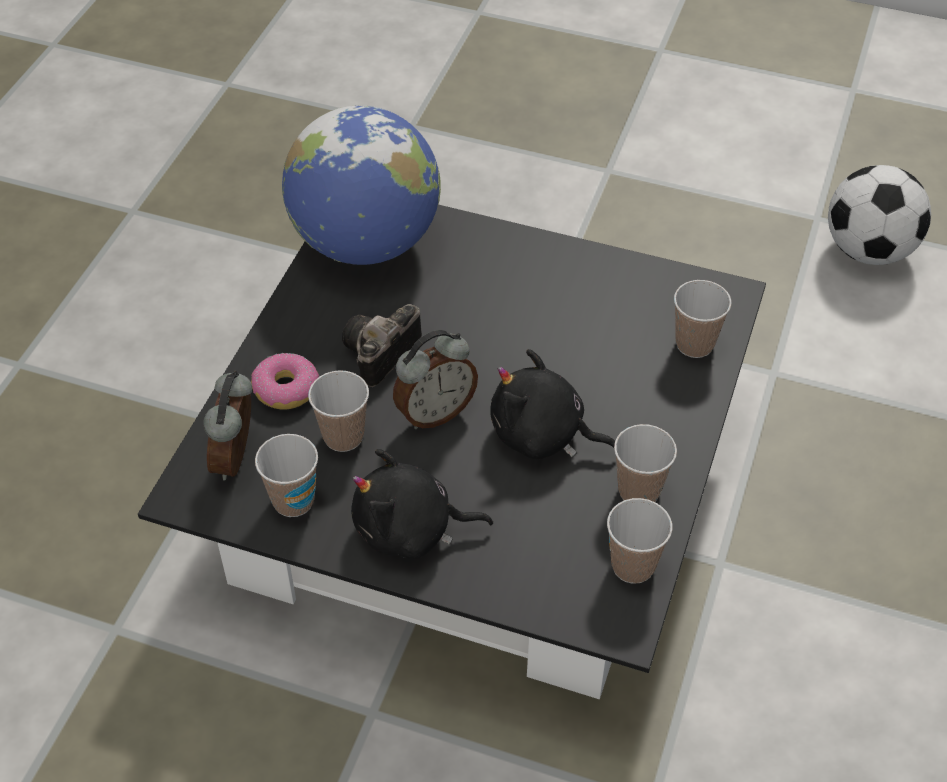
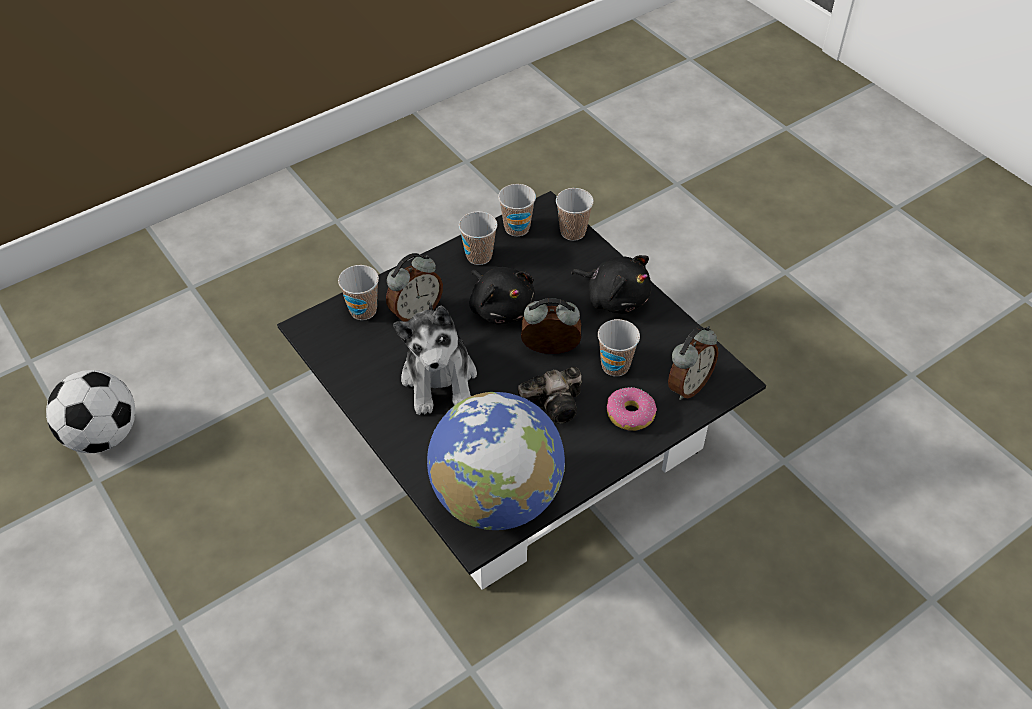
camera: 145 degrees left, 0 degrees up
(293, 501) = (669, 345): cup -> cup (572, 232)
(529, 317) = (440, 379): none -> plush toy
(635, 374) = (415, 312): none -> alarm clock

